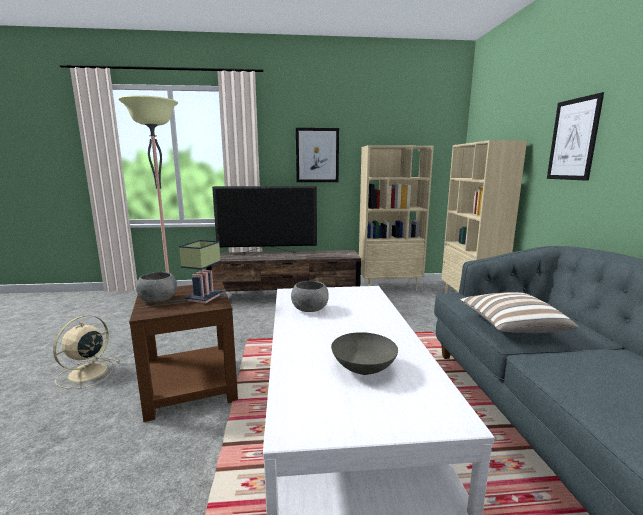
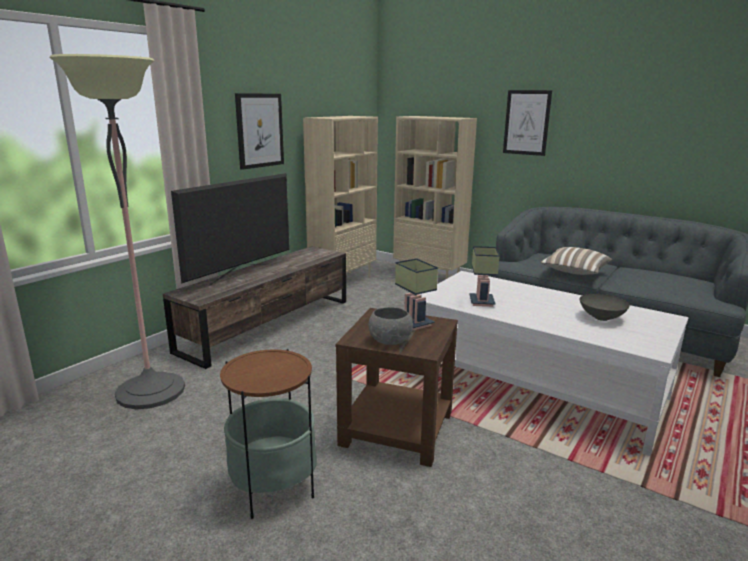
camera: 50 degrees left, 5 degrees up
(86, 373) = (273, 488): beige fan -> side table
(309, 309) = (483, 302): grey bowl -> table lamp

